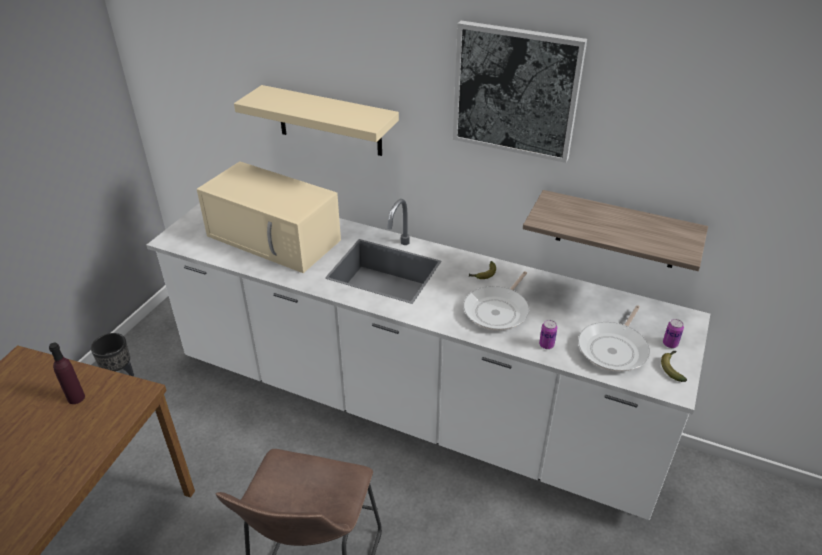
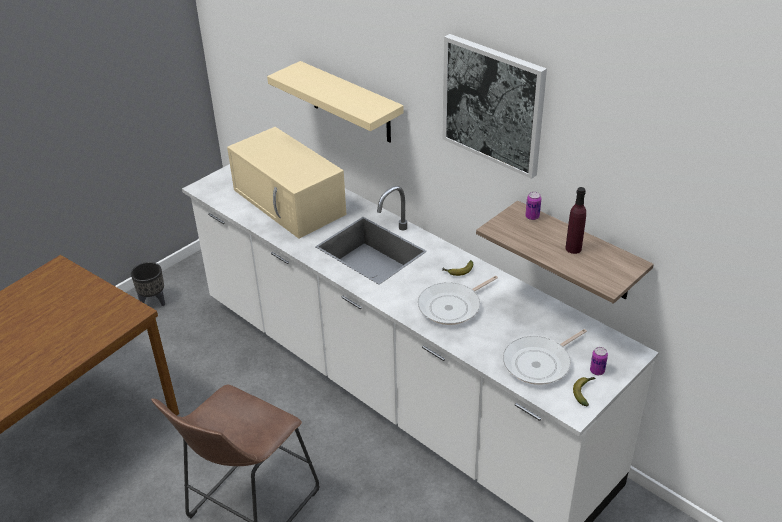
camera: 20 degrees right, 0 degrees up
(76, 398) = (87, 306): purple bottle -> purple bottle (573, 248)
(546, 345) = (478, 346): can -> can (532, 217)

